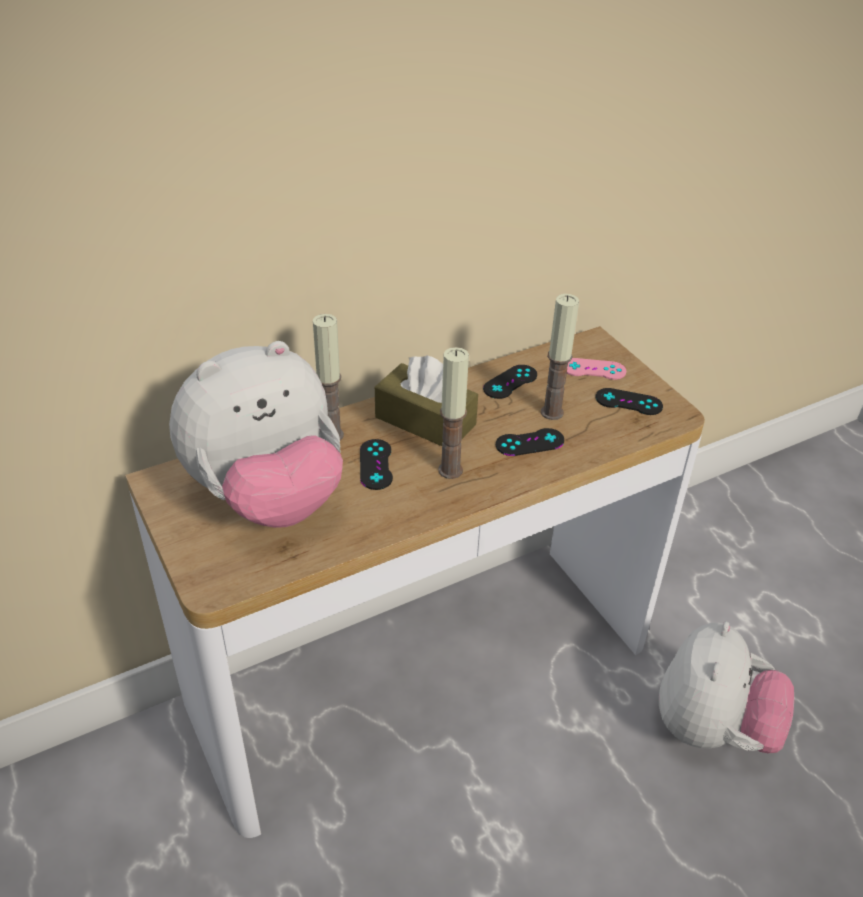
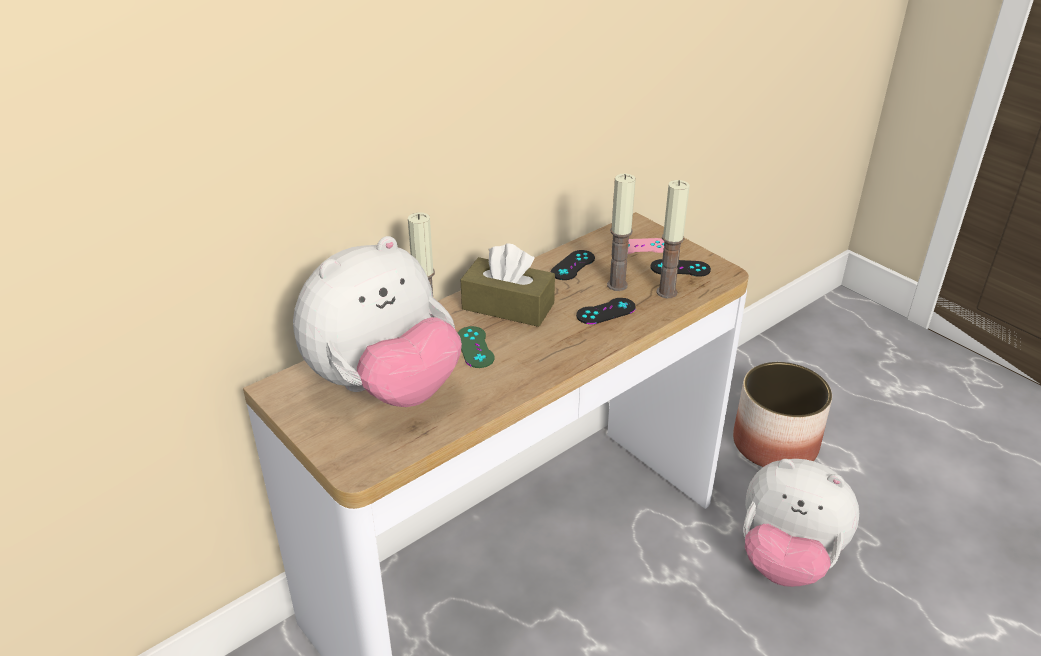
camera: 10 degrees left, 5 degrees down
(376, 464) = (475, 347): black game controller -> green game controller
(450, 470) = (543, 343): candle -> candle (666, 292)
(712, 728) = (787, 559): plush toy -> plush toy turned 105 degrees clockwise
(733, 594) = (775, 444): none -> planter

